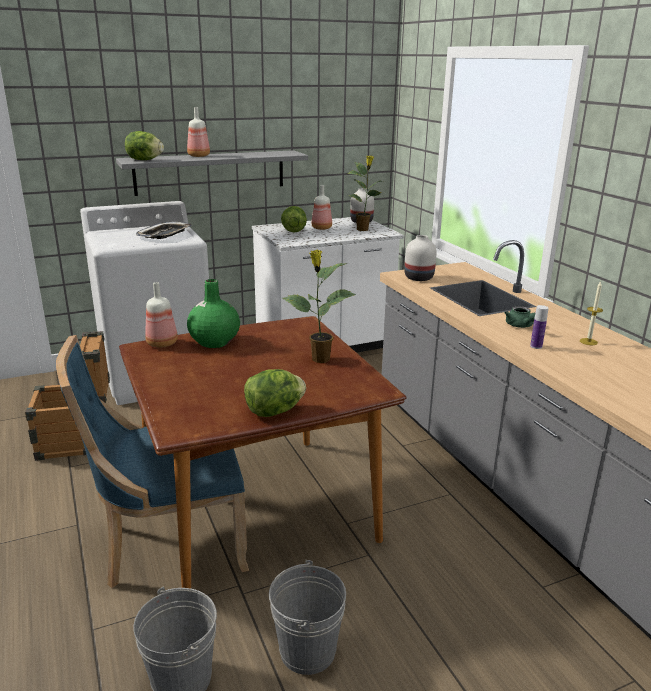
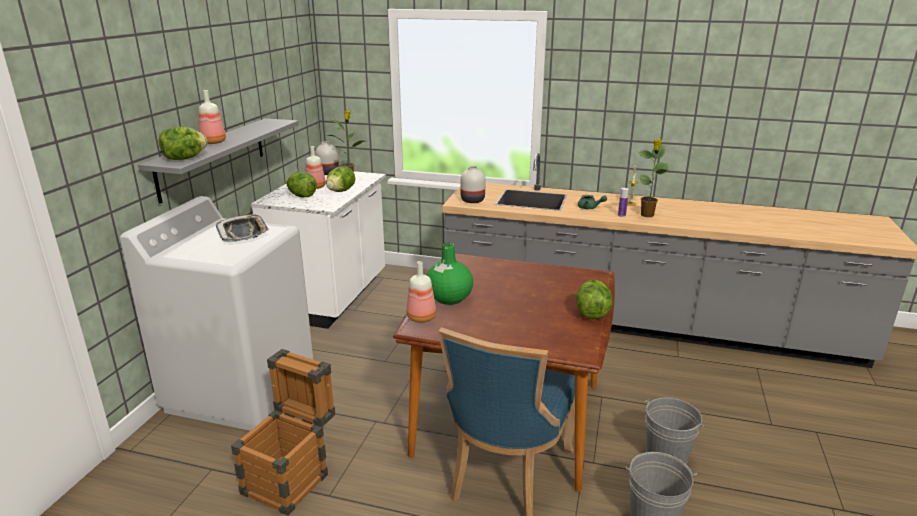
camera: 50 degrees left, 0 degrees up
(319, 359) = (531, 275): potted plant -> potted plant (647, 215)
(329, 236) = (340, 191): none -> lettuce

